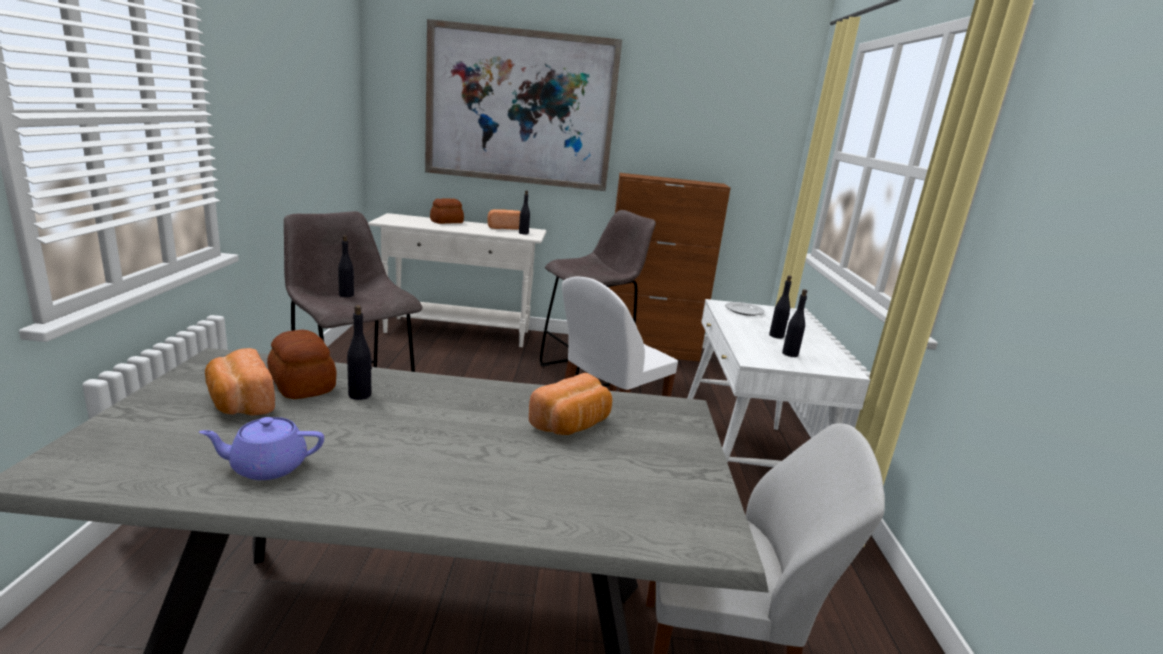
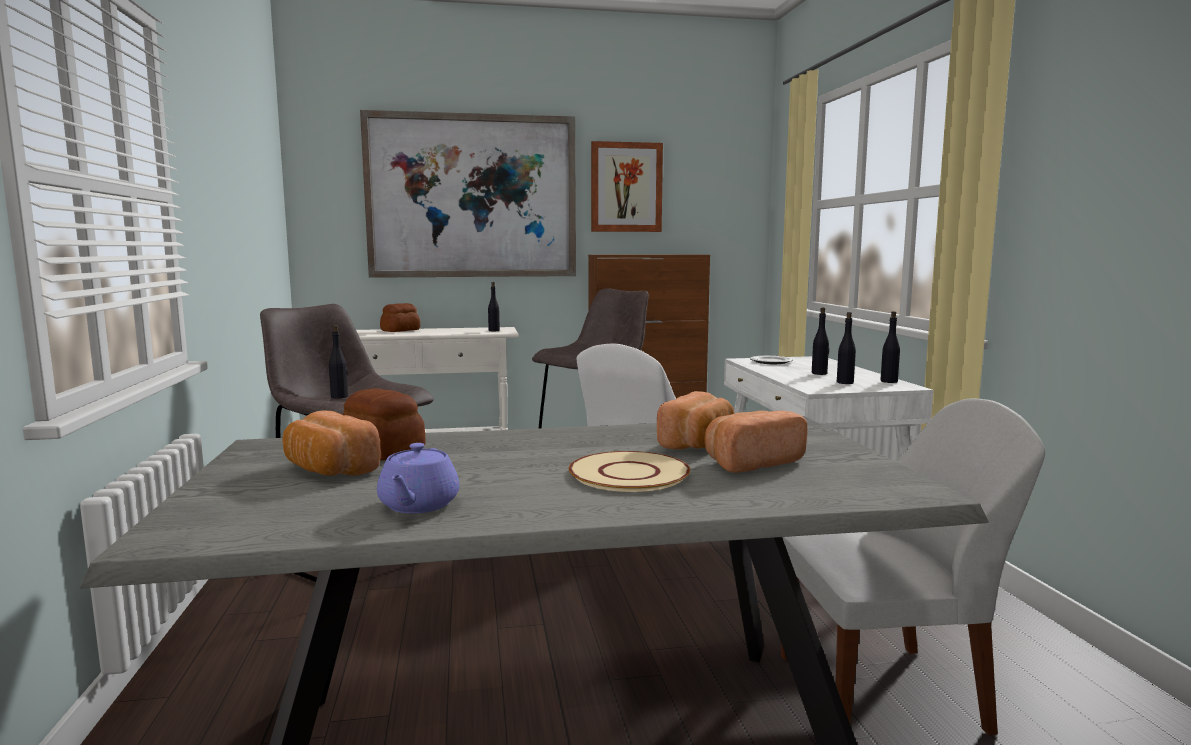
camera: 10 degrees left, 10 degrees down
(267, 467) = (418, 505): purple teapot -> purple teapot turned 60 degrees counterclockwise
(360, 395) = (456, 450): black bottle -> black bottle (889, 381)
(476, 457) = (629, 473): none -> beige plate
(504, 227) = (468, 329): bread -> bread (750, 462)
(664, 112) = (626, 187): none -> picture

